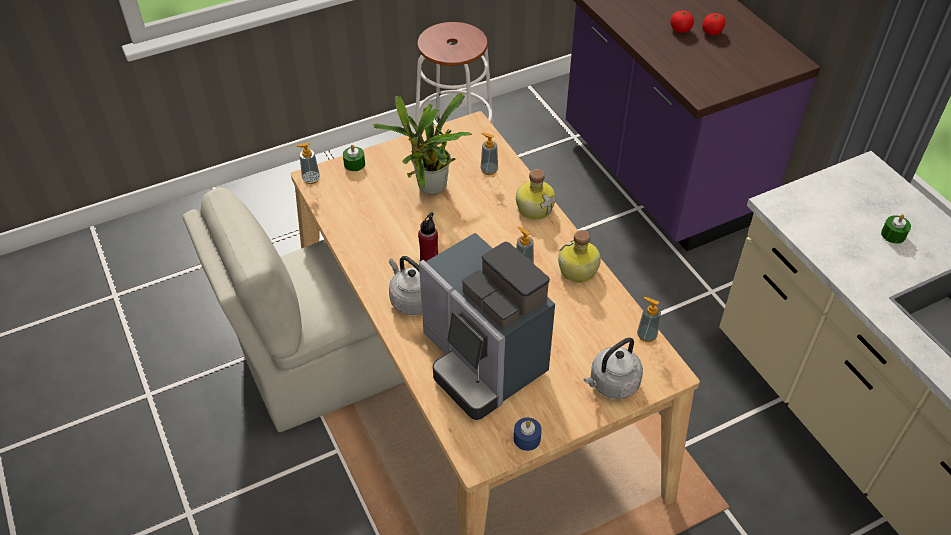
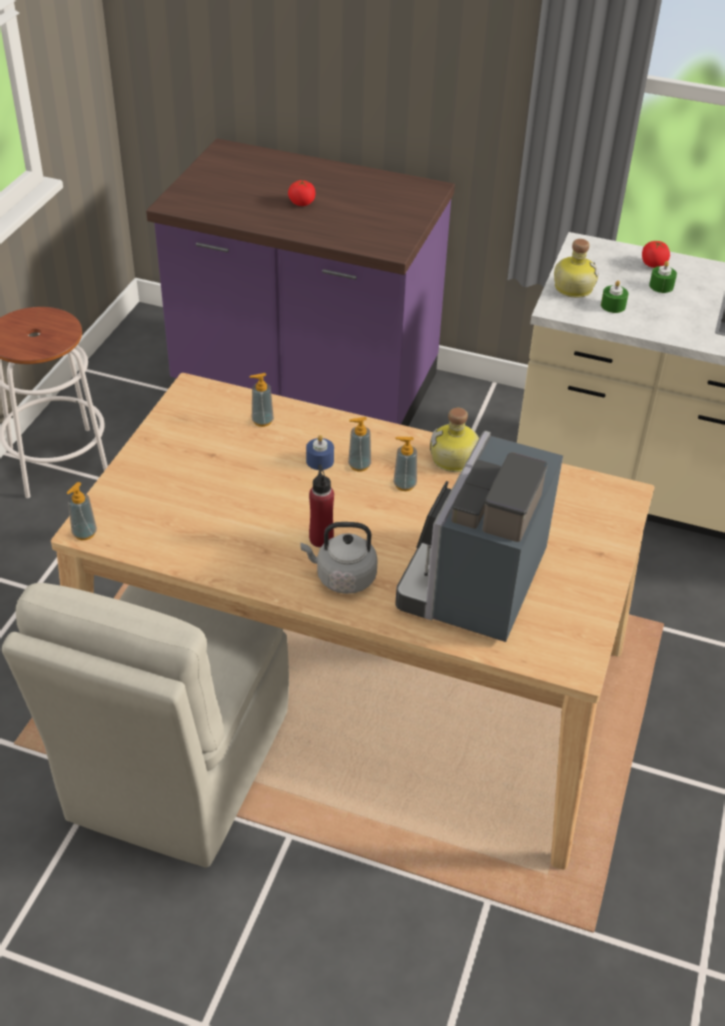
camera: 45 degrees left, 5 degrees down
(354, 164) = (114, 492): green candle -> green candle (613, 306)
(430, 190) = (228, 471): potted plant -> none
(482, 361) = (475, 586): coffee machine -> coffee machine turned 105 degrees clockwise
(527, 438) = (592, 621): blue candle -> blue candle (320, 461)
(535, 207) = (348, 429): bottle -> bottle (572, 287)
(612, 384) = (597, 532): grey kettle -> none
(646, 335) = (573, 476): soap dispenser -> soap dispenser (359, 465)
(712, 32) = (331, 193): tomato -> tomato (653, 264)

